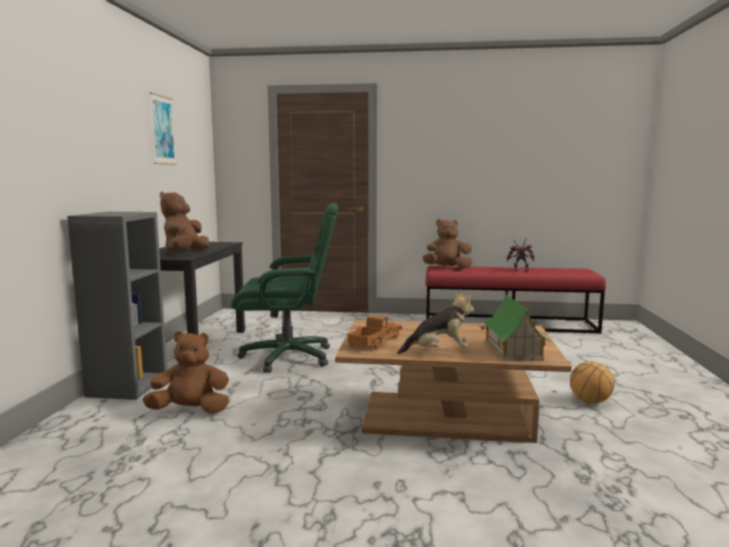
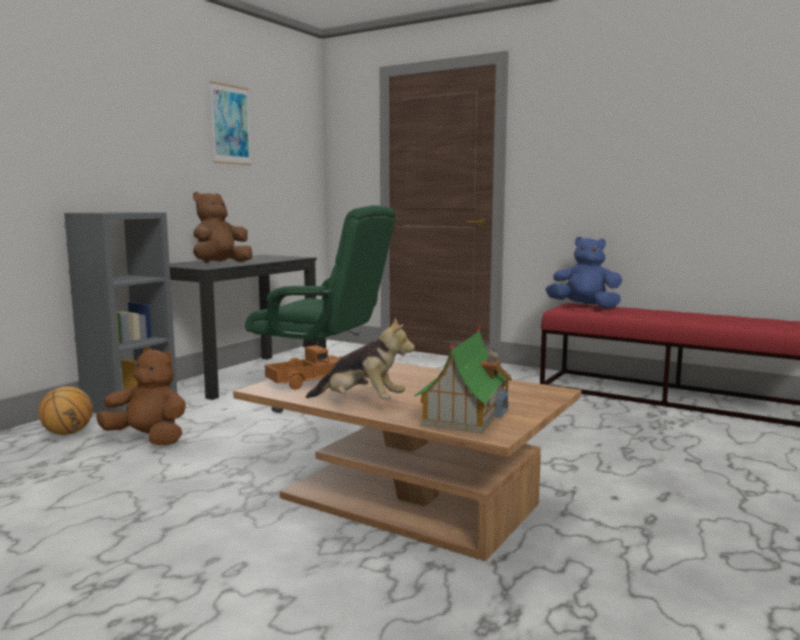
camera: 25 degrees right, 0 degrees up
(447, 268) = (584, 307): brown plush toy -> blue plush toy
(519, 270) = (689, 317): toy robot -> none
(590, 402) = (653, 523): basketball -> basketball (67, 433)

